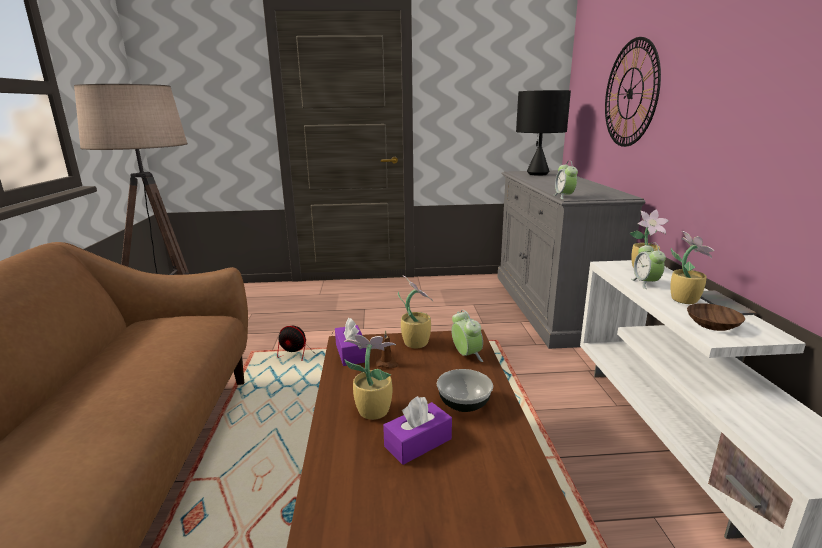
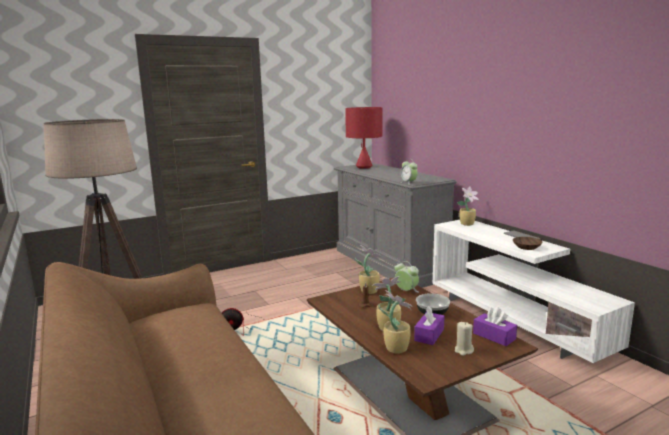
camera: 25 degrees left, 5 degrees down
(351, 353) = (335, 304): purple tissue box -> purple tissue box (494, 336)
(440, 494) = (463, 350): none -> beige candle
(537, 174) = (364, 167): black table lamp -> red table lamp
(630, 93) = (431, 112): wall clock -> none
(645, 283) = (476, 232): alarm clock -> none
(683, 299) = (503, 237): potted plant -> potted plant (396, 348)

